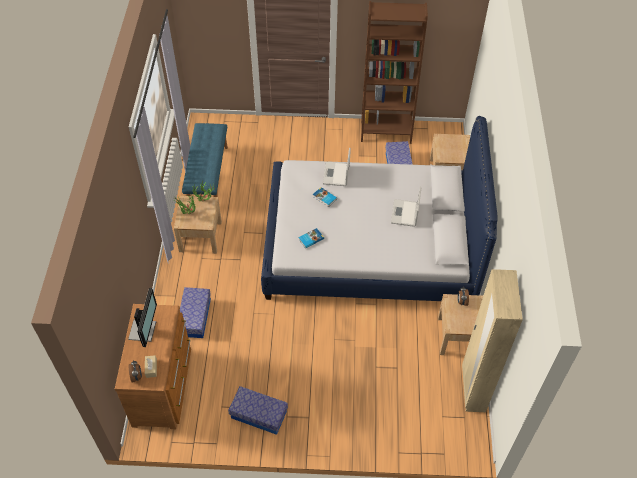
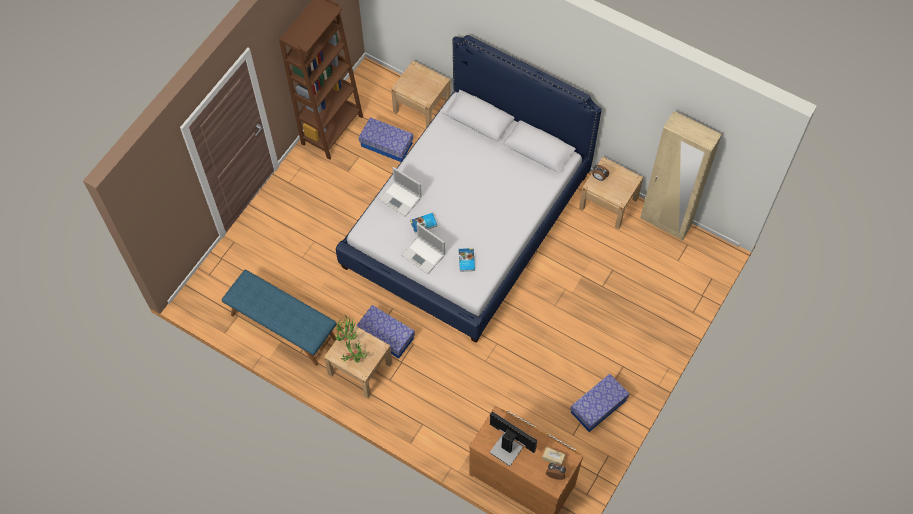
camera: 60 degrees left, 10 degrees up
(195, 317) = (460, 417): storage box -> storage box (386, 336)
(405, 213) = (484, 166): laptop -> laptop (423, 255)

